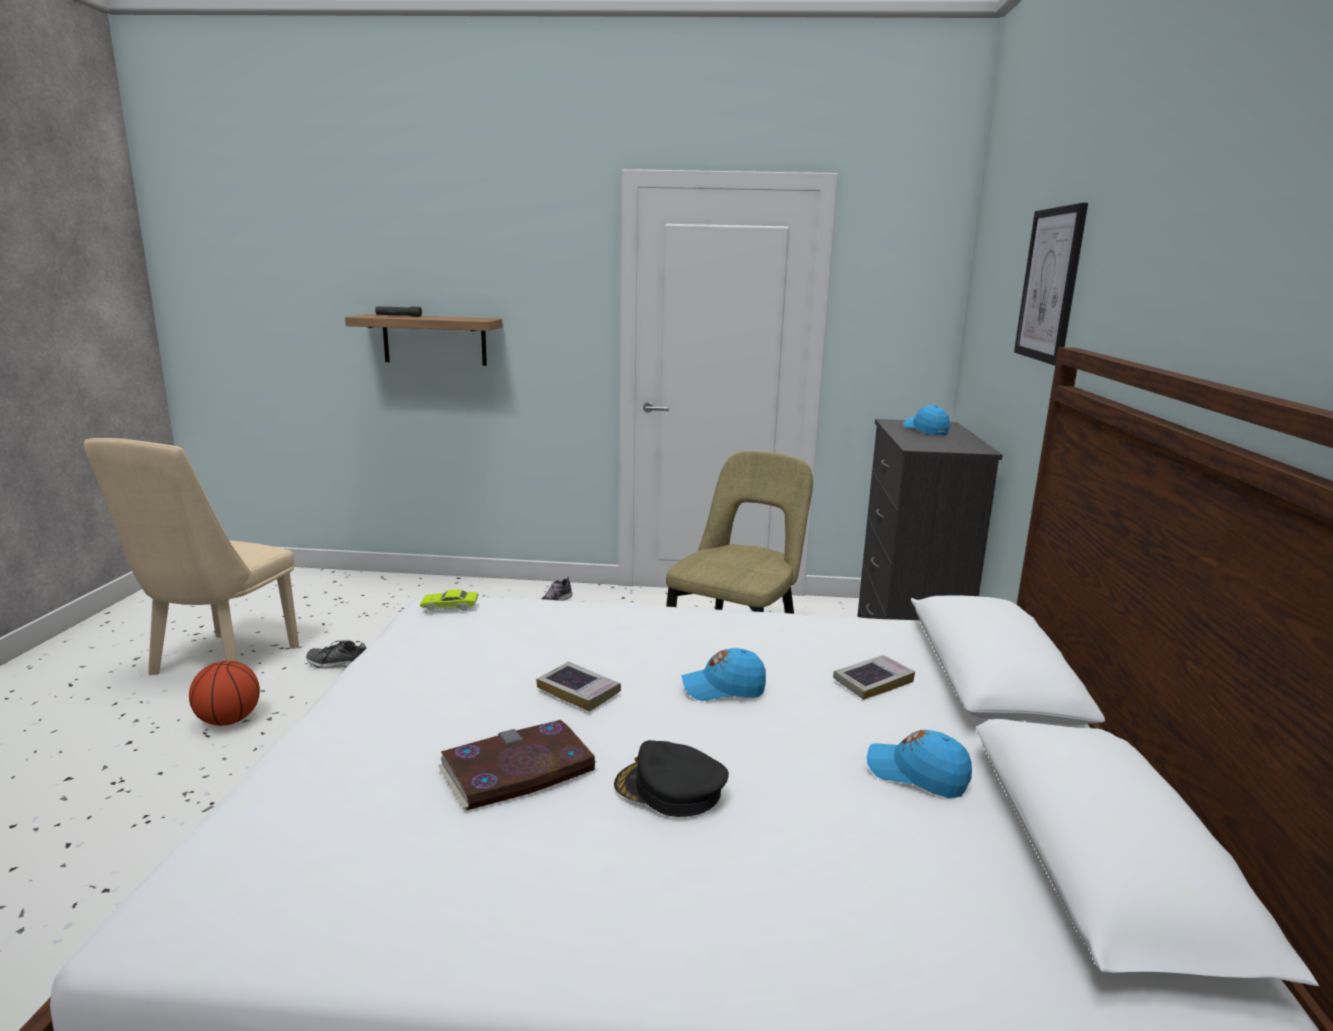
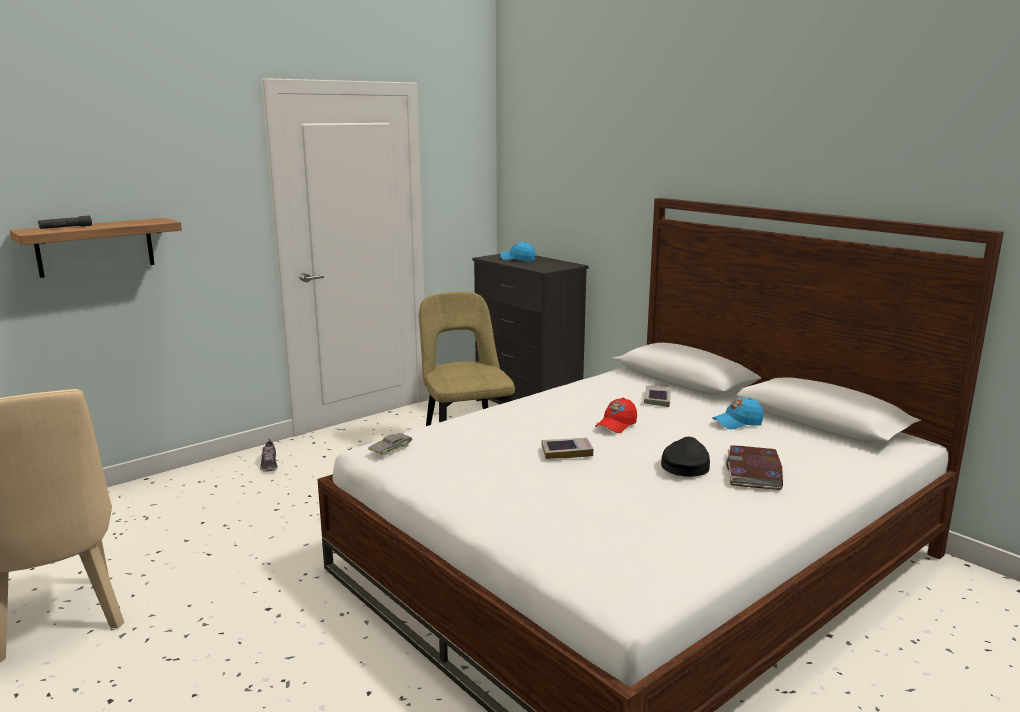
camera: 45 degrees left, 0 degrees up
(229, 720) = (171, 643): basketball -> none
(339, 665) = (182, 571): shoe -> none
(449, 606) = (390, 448): green toy car -> grey toy car
(517, 770) = (618, 489): book -> book (754, 471)
(670, 789) = (685, 465): black cap -> black cap turned 135 degrees clockwise
(723, 689) = (616, 425): blue cap -> red cap
(1050, 285) = (615, 161): picture -> none

